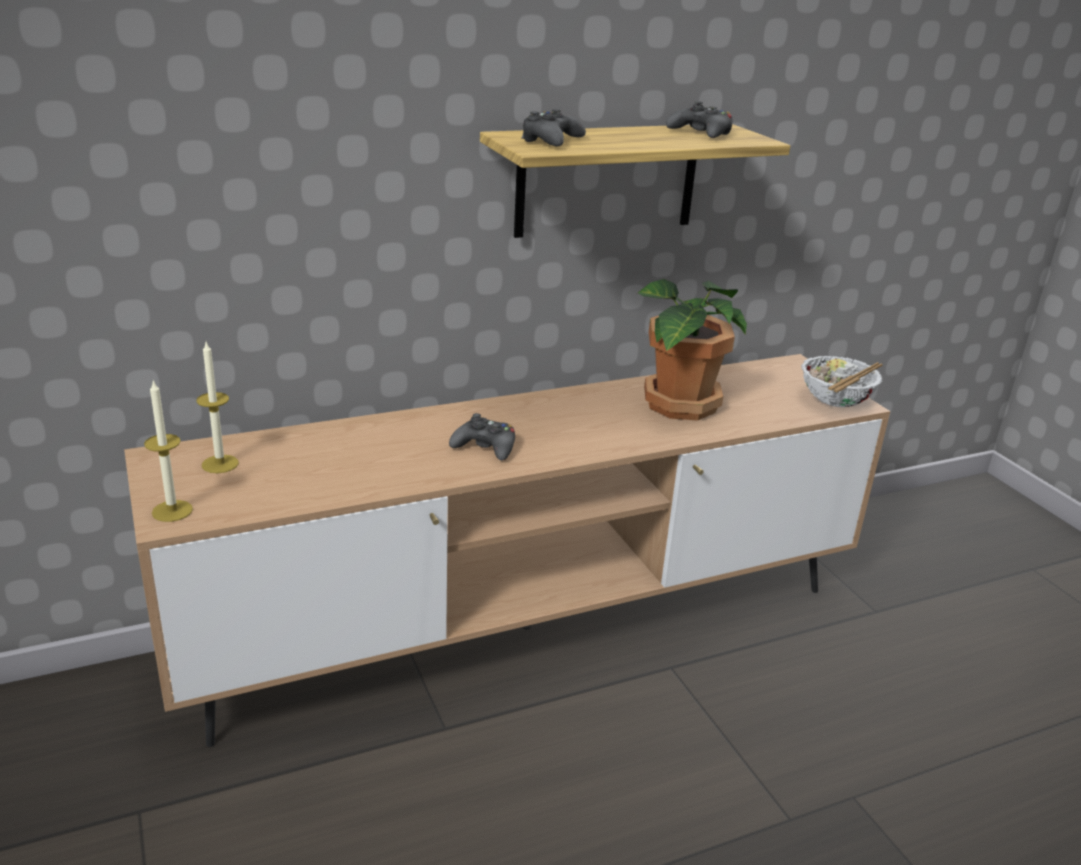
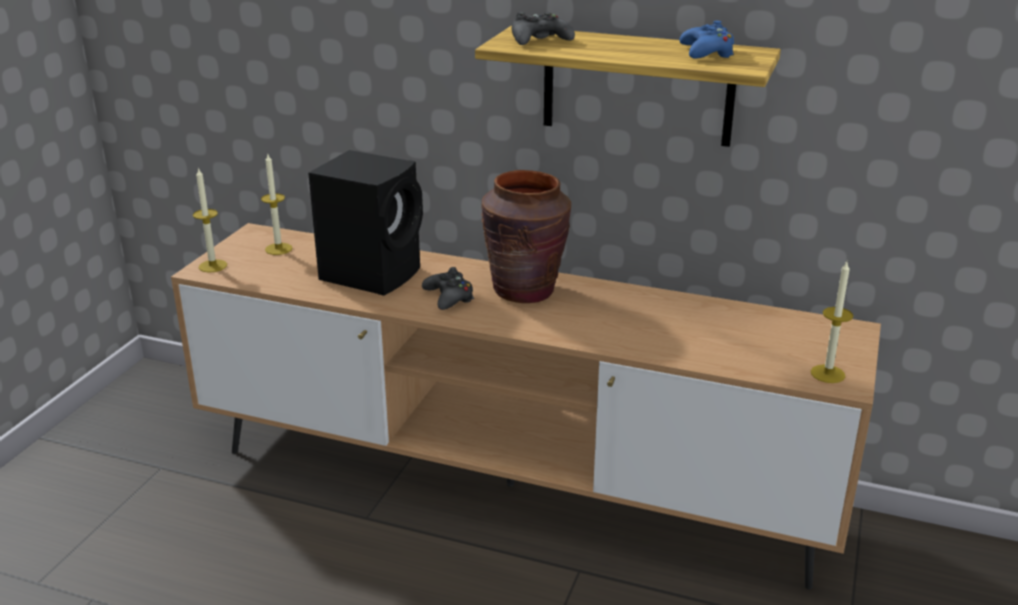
camera: 45 degrees right, 0 degrees up
(372, 451) = (373, 273): none -> black speaker
(537, 417) = (525, 290): none -> brown vase
(678, 405) = (659, 322): potted plant -> none
(701, 133) = (706, 53): black game controller -> blue game controller
(836, 401) = (827, 374): bowl -> candle

